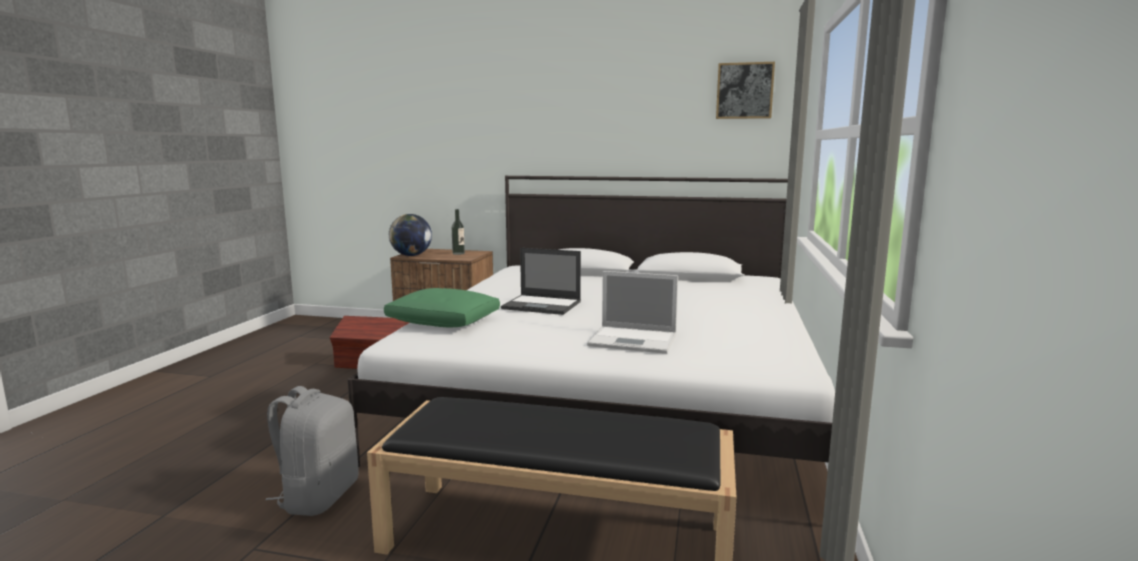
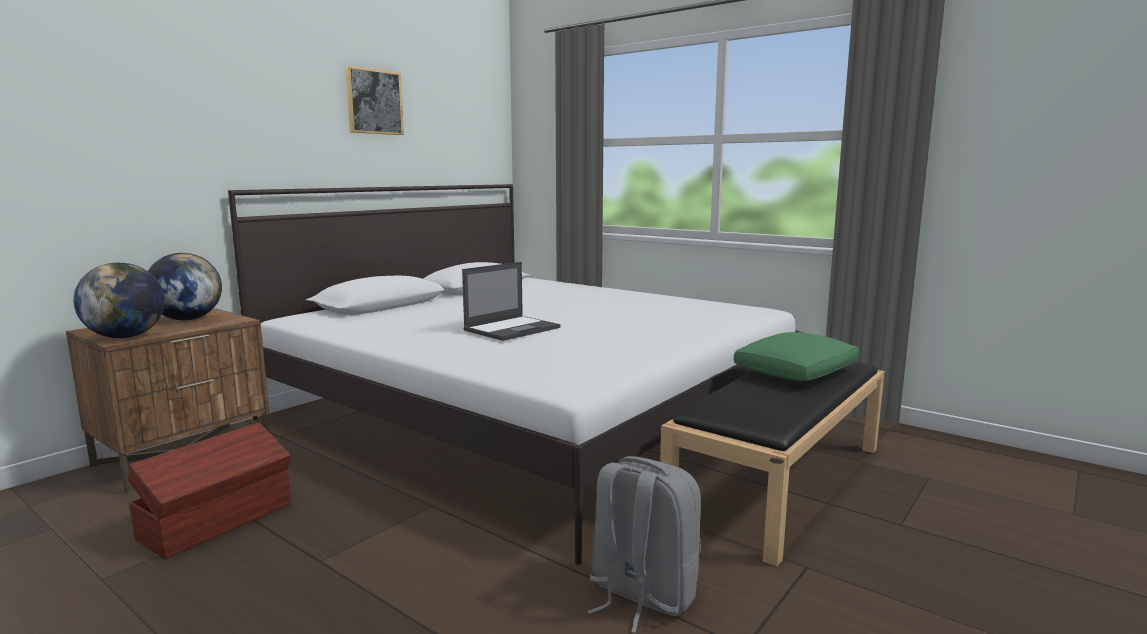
camera: 65 degrees left, 0 degrees up
(444, 322) = (518, 364): green pillow -> green pillow (796, 372)
(458, 253) = (187, 319): bottle -> globe
(634, 340) = (663, 323): laptop -> none
(744, 91) = (471, 97): picture -> picture (374, 102)

